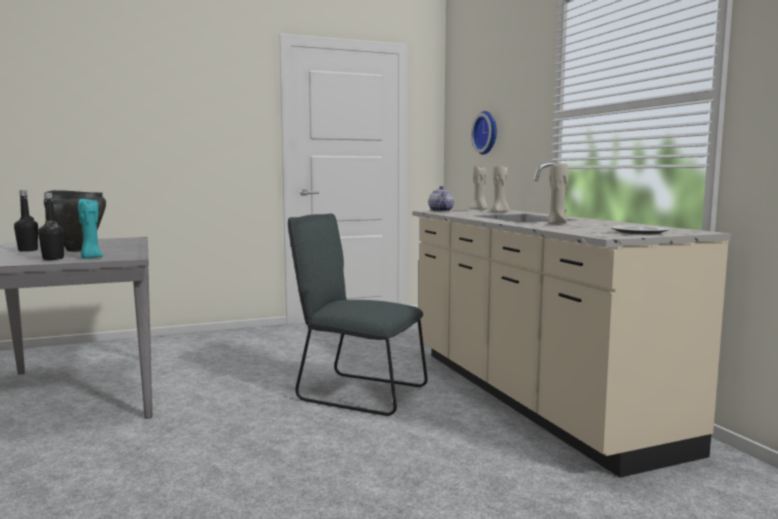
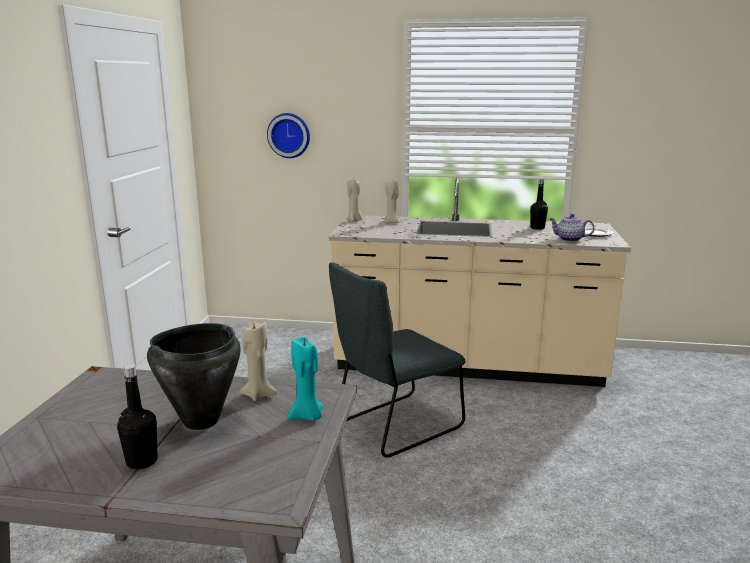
camera: 60 degrees left, 10 degrees up
(53, 259) = (284, 442): black bottle -> black bottle (537, 228)
(440, 211) = (351, 231): teapot -> teapot (569, 239)
(557, 223) = (517, 233): beige candle -> beige candle (258, 395)

